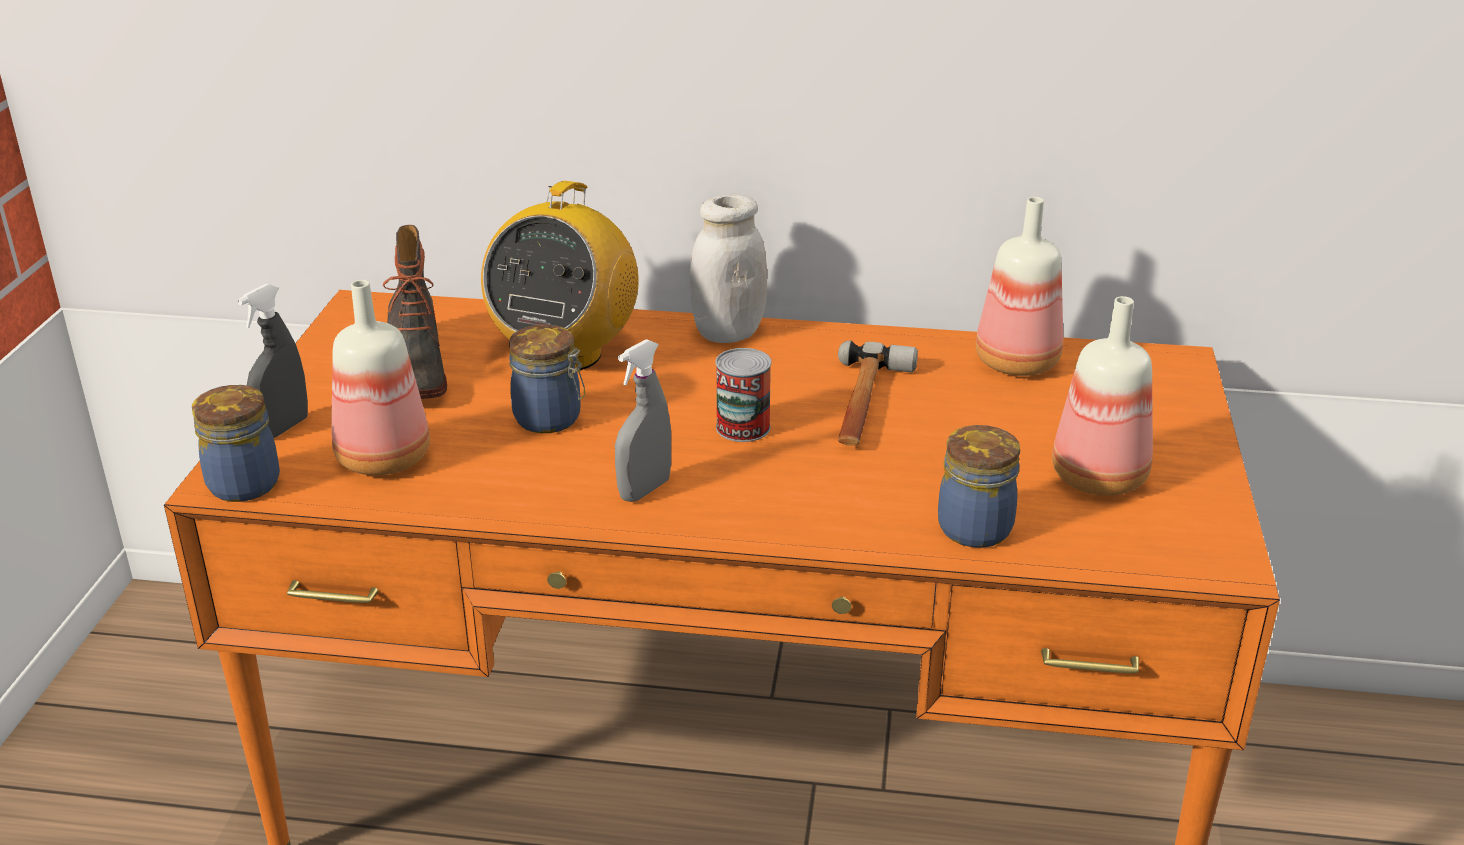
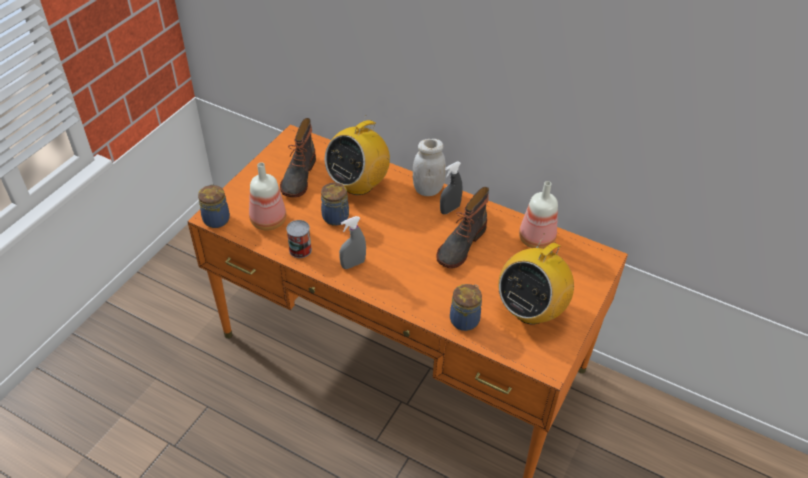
camera: 20 degrees right, 15 degrees up
(283, 428) = (240, 195): grey spray bottle -> grey spray bottle (450, 209)
(743, 427) = (406, 243): can -> can (300, 249)
(866, 405) = (460, 245): hammer -> boot
(1101, 477) = (530, 310): bottle -> radio

